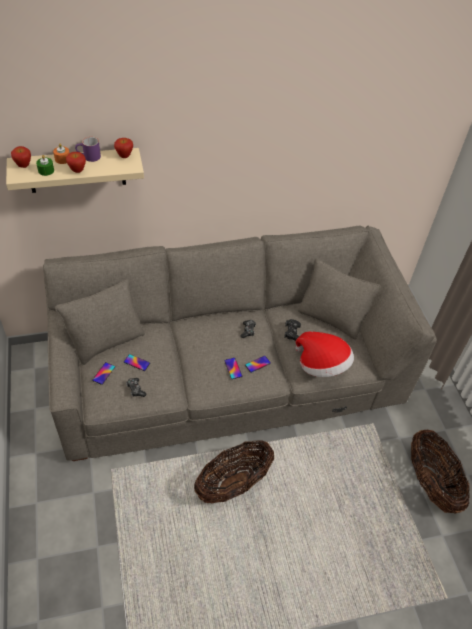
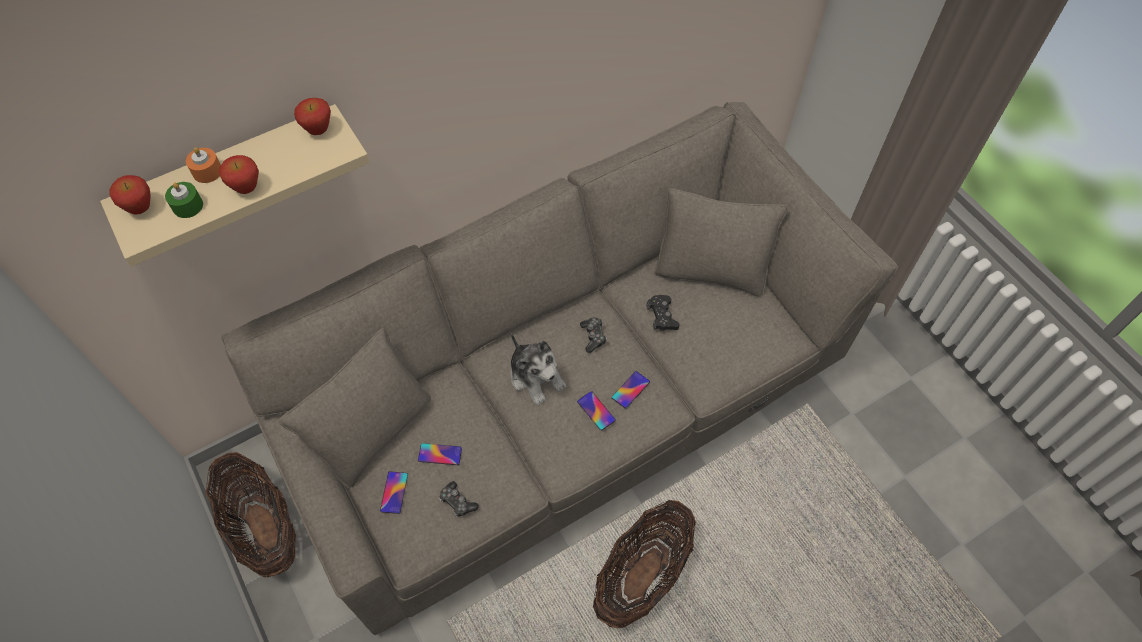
camera: 15 degrees left, 10 degrees up
(89, 157) = (254, 152): purple mug -> none
(207, 341) = (536, 376): none -> plush toy
(322, 365) = (728, 359): hat -> none
(430, 483) = (919, 469): basket -> basket (264, 528)

